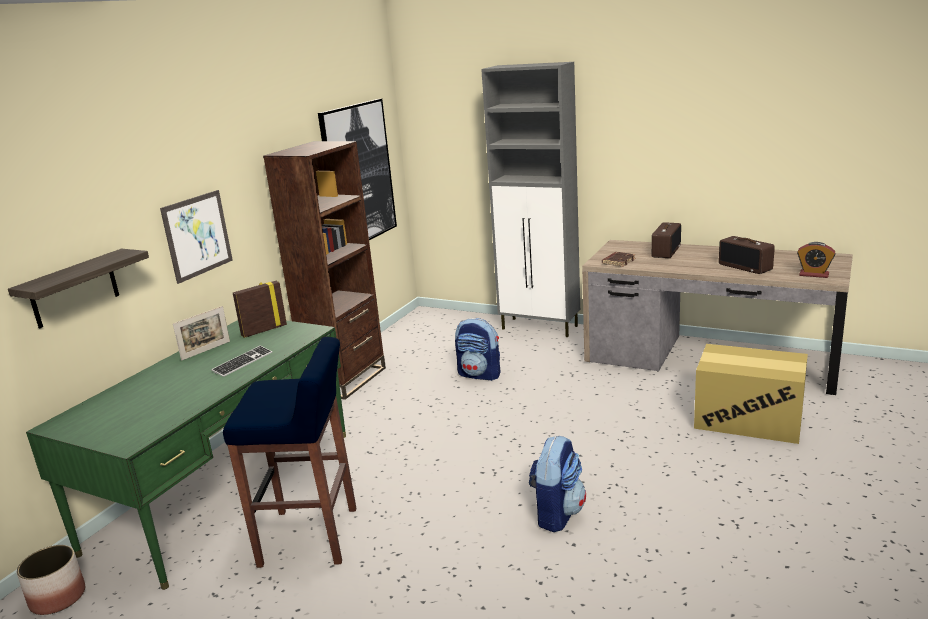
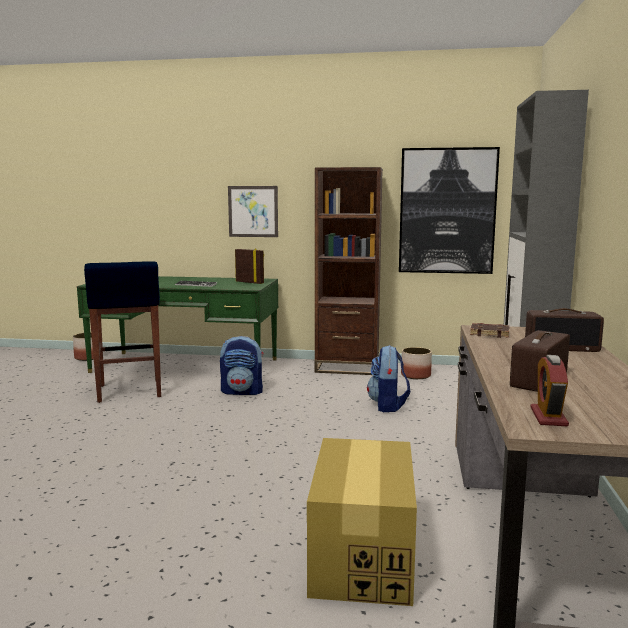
camera: 70 degrees right, 10 degrees down
(74, 289) = (162, 215): shelf -> none
(206, 350) = (215, 279): picture frame -> none
(403, 350) = (416, 375): none -> planter
(556, 513) = (147, 458): backpack -> backpack (242, 392)

